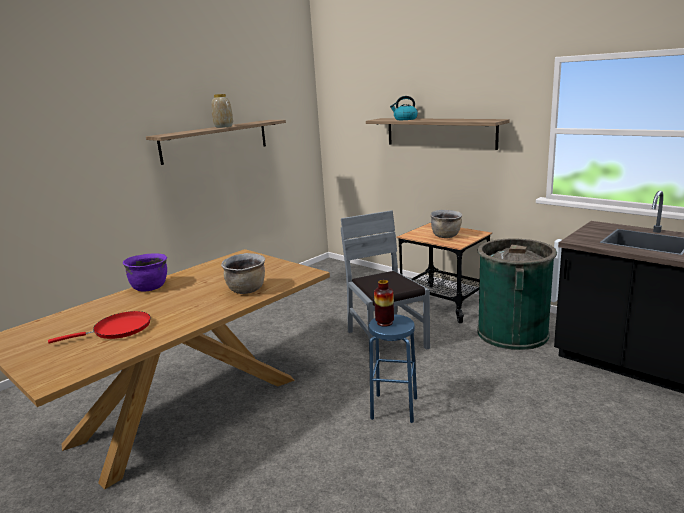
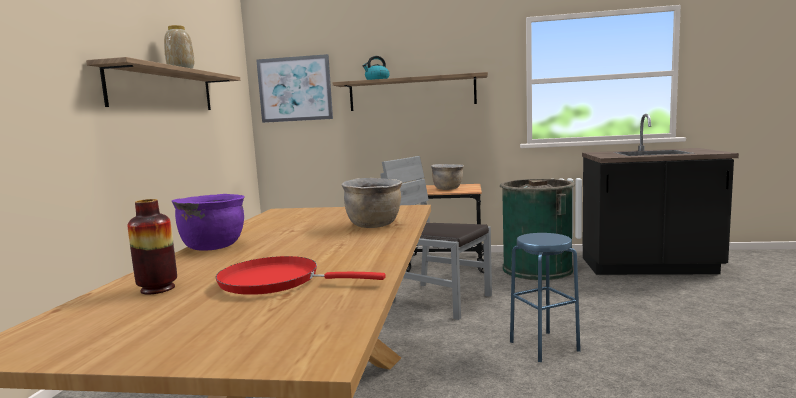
camera: 35 degrees left, 10 degrees down
(118, 329) = (276, 281): red frying pan -> red frying pan turned 105 degrees counterclockwise
(349, 120) = (295, 89): none -> picture
(384, 323) = (537, 239): vase -> vase (158, 289)

